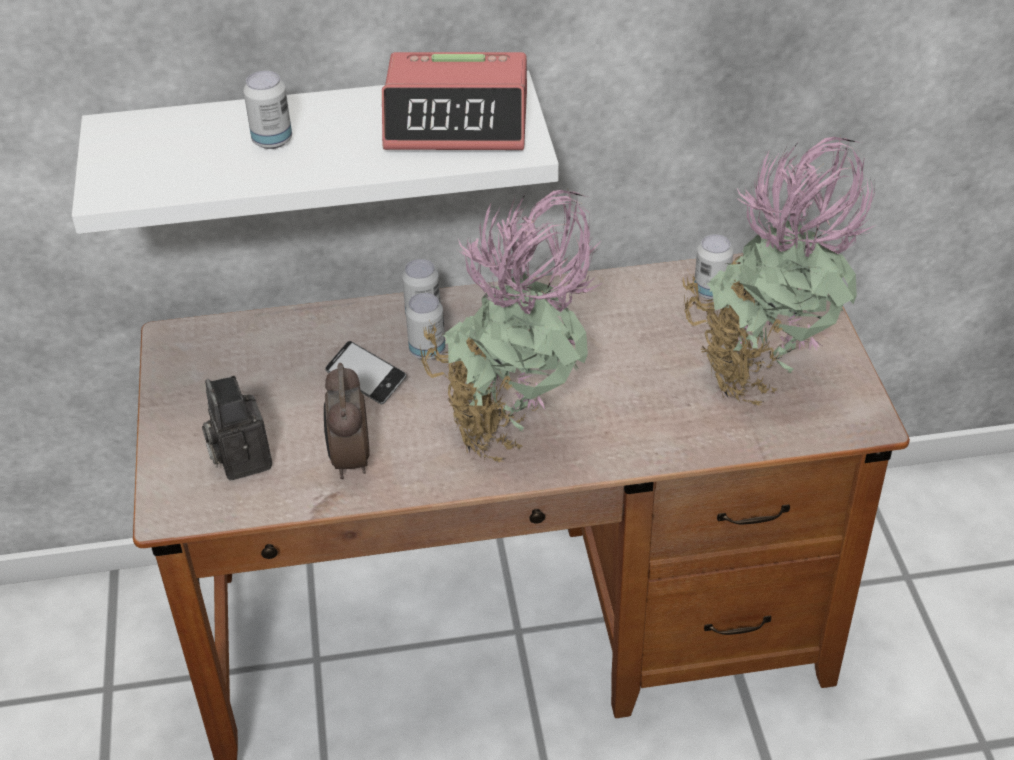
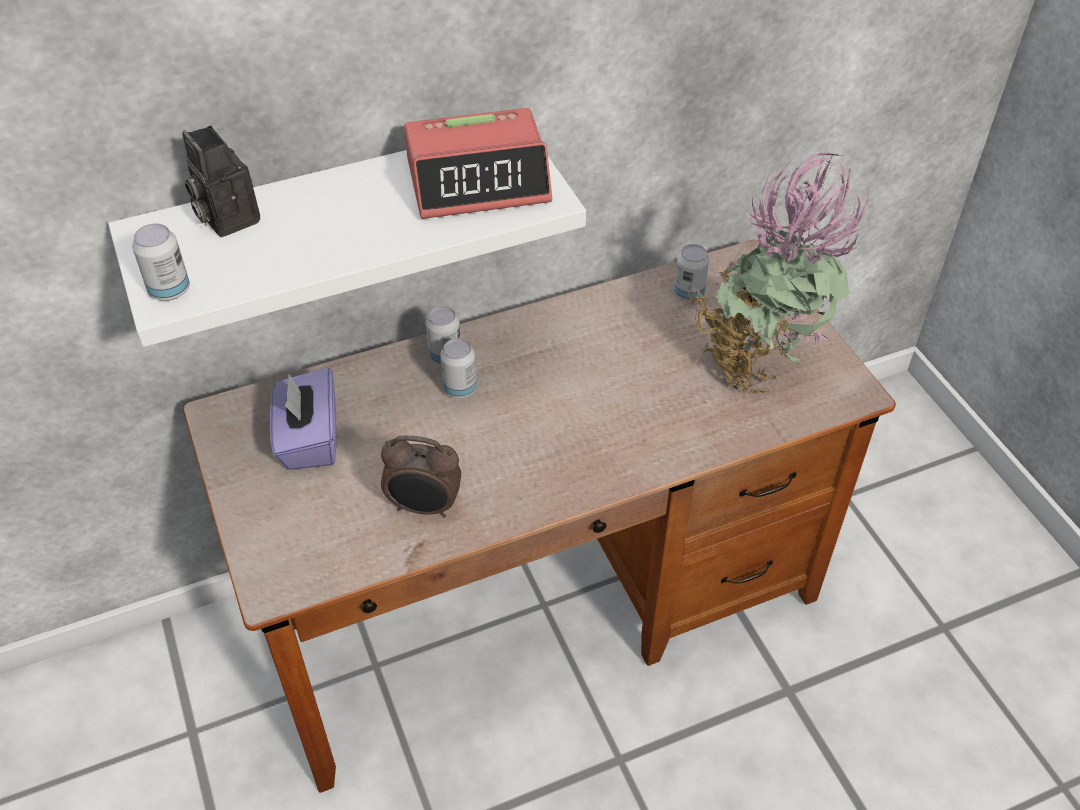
camera: 15 degrees left, 5 degrees up
(240, 458) = (321, 524): camera -> camera (226, 218)
(255, 376) = (309, 439): none -> purple tissue box
(272, 141) = (310, 224): can -> can (169, 290)
(349, 460) = (424, 507): alarm clock -> alarm clock turned 60 degrees counterclockwise
(366, 378) = (413, 424): phone -> none
(514, 429) = (562, 451): potted plant -> none

